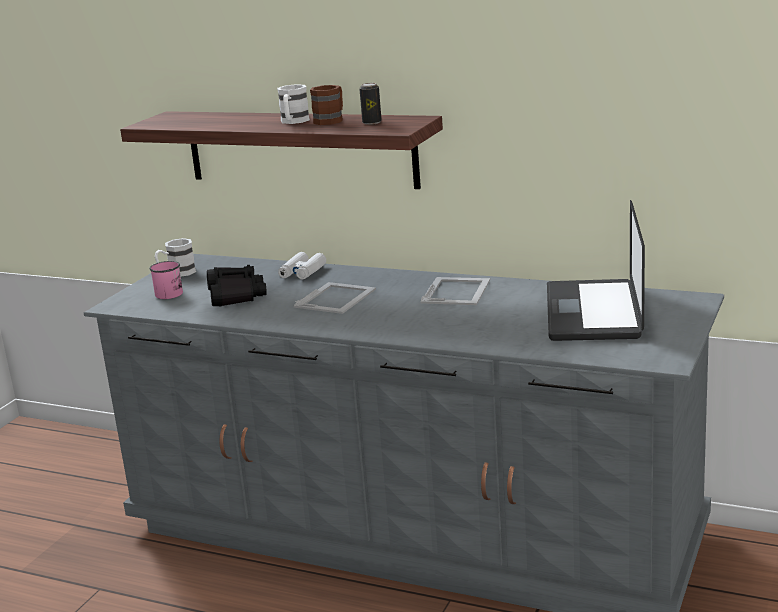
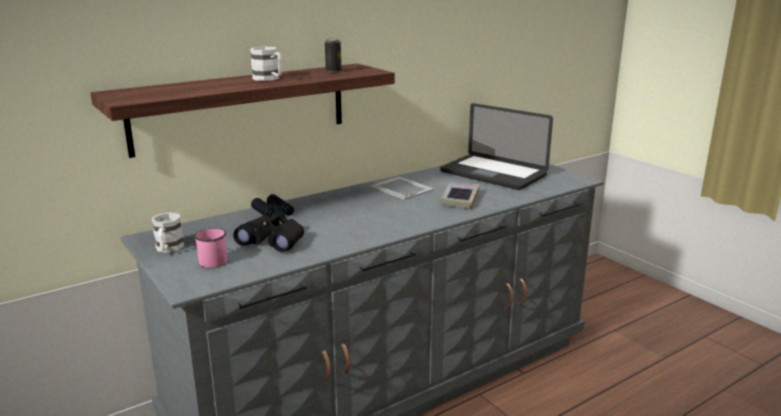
camera: 60 degrees left, 0 degrees up
(302, 272) = (273, 212): white binoculars -> black binoculars
(331, 120) = (294, 74): brown mug -> none
(336, 298) = (347, 215): picture frame -> none
(465, 324) = (460, 199): none -> book

